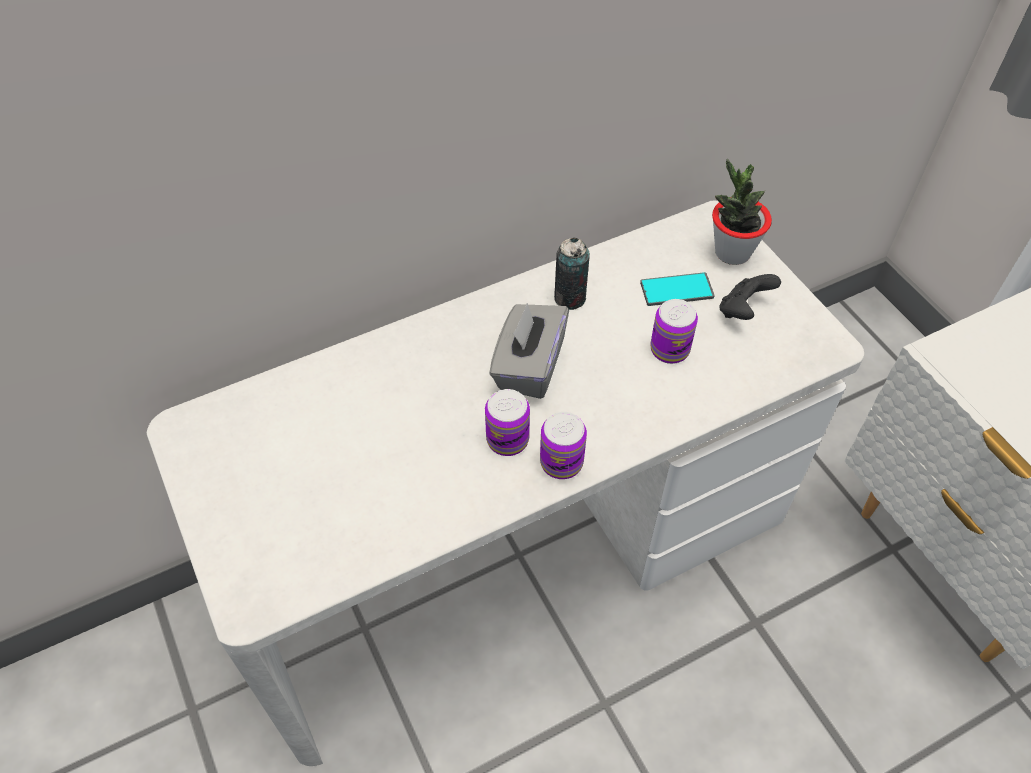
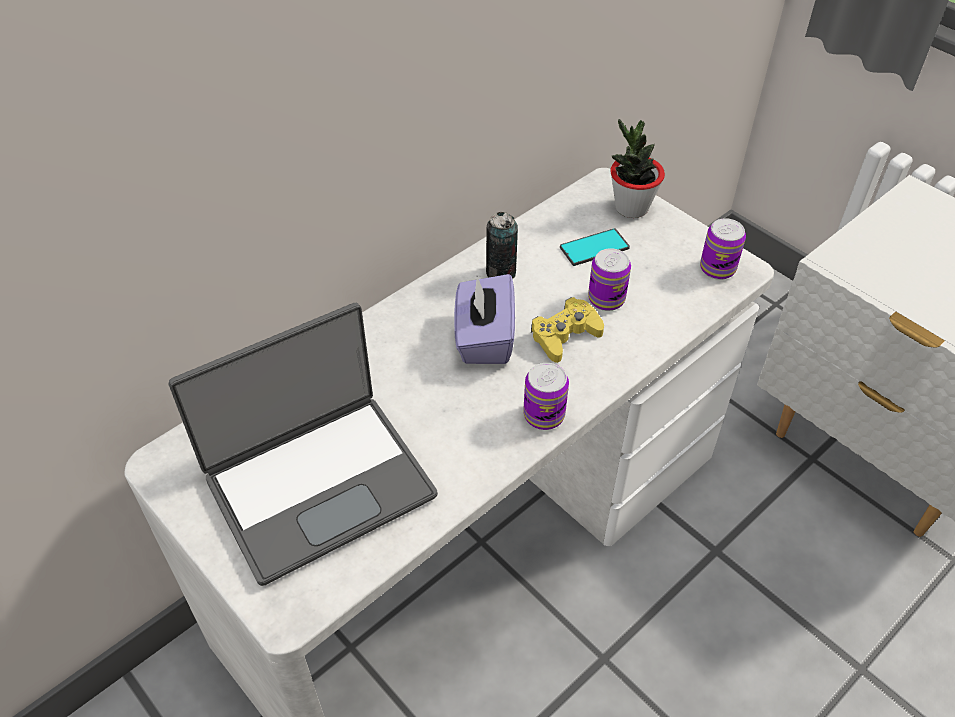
camera: 15 degrees left, 5 degrees down
(318, 483) = (318, 484): none -> laptop
(507, 440) = (487, 406): can -> can (717, 268)
(528, 367) = (484, 338): grey tissue box -> purple tissue box
(612, 381) = (565, 335): none -> yellow game controller
(743, 310) = (658, 254): black game controller -> none

